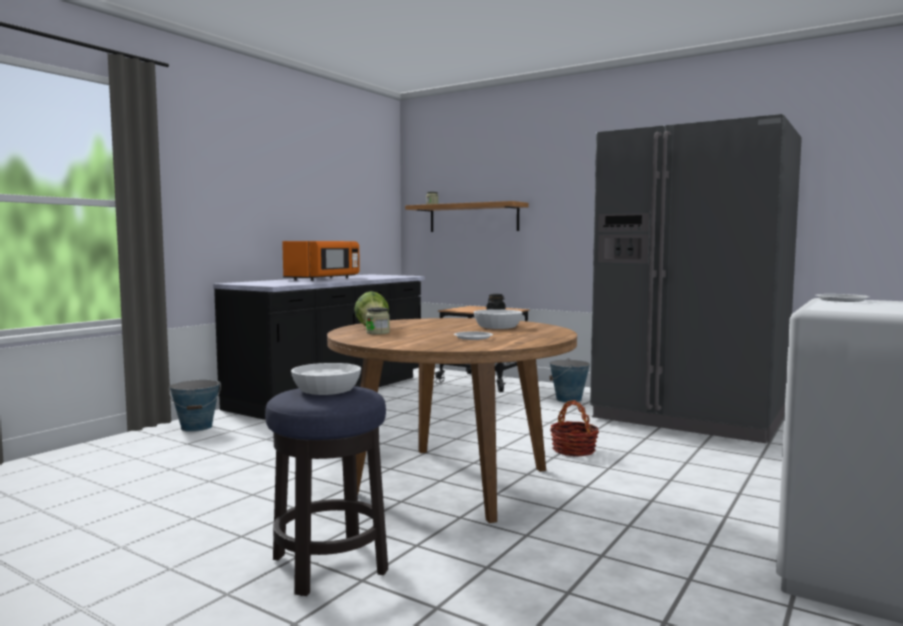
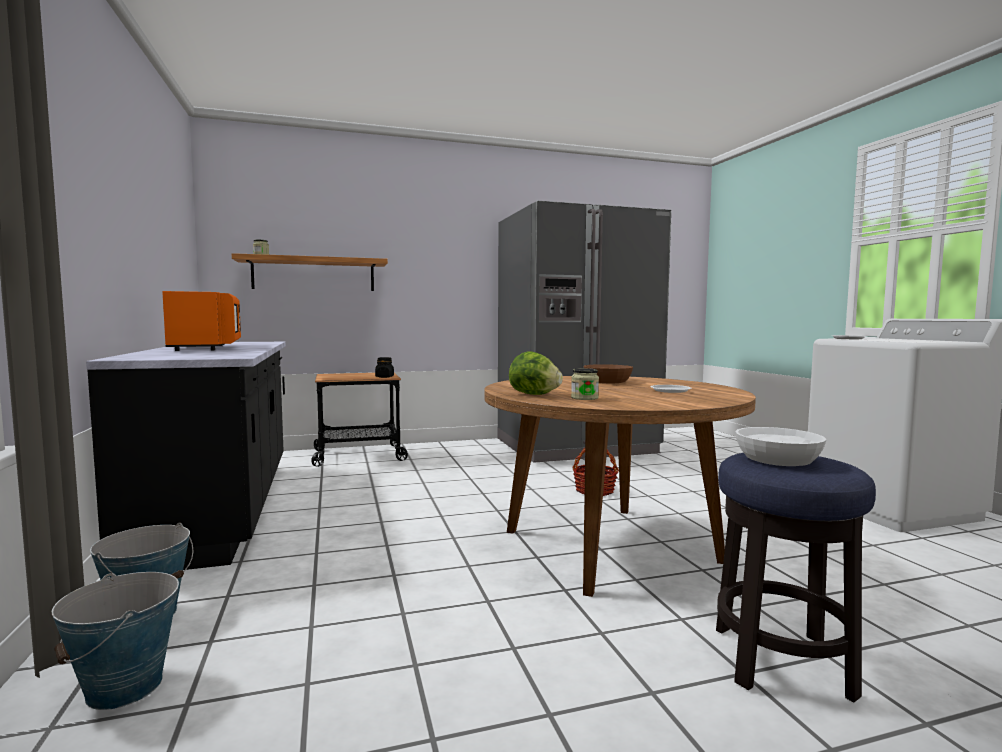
camera: 50 degrees left, 0 degrees up
(497, 327) = (607, 381): white bowl -> brown bowl
(568, 399) = (471, 453): bucket -> bucket (124, 687)

